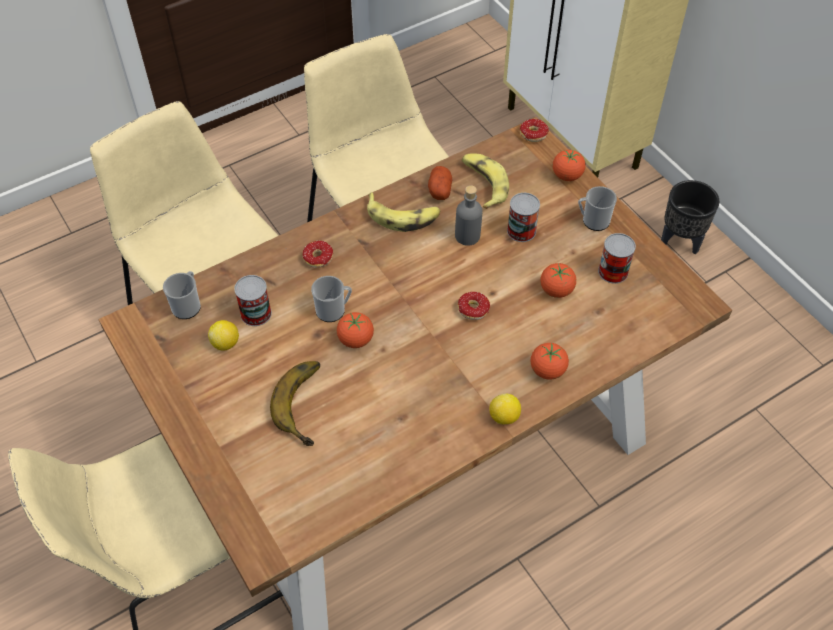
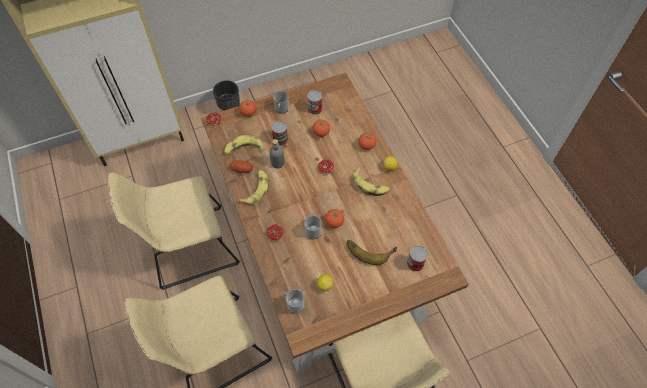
camera: 80 degrees left, 5 degrees up
(256, 313) = (307, 269): can -> can (415, 263)
(452, 388) = (370, 185): none -> banana

